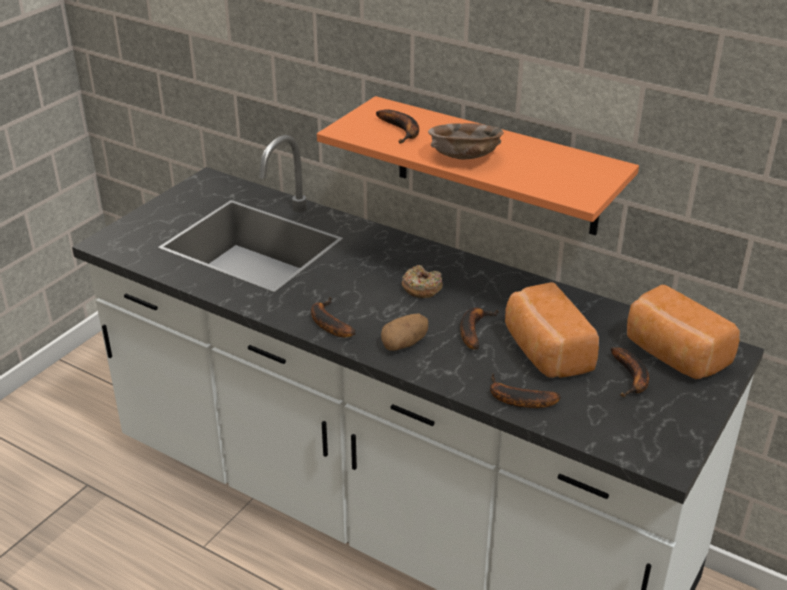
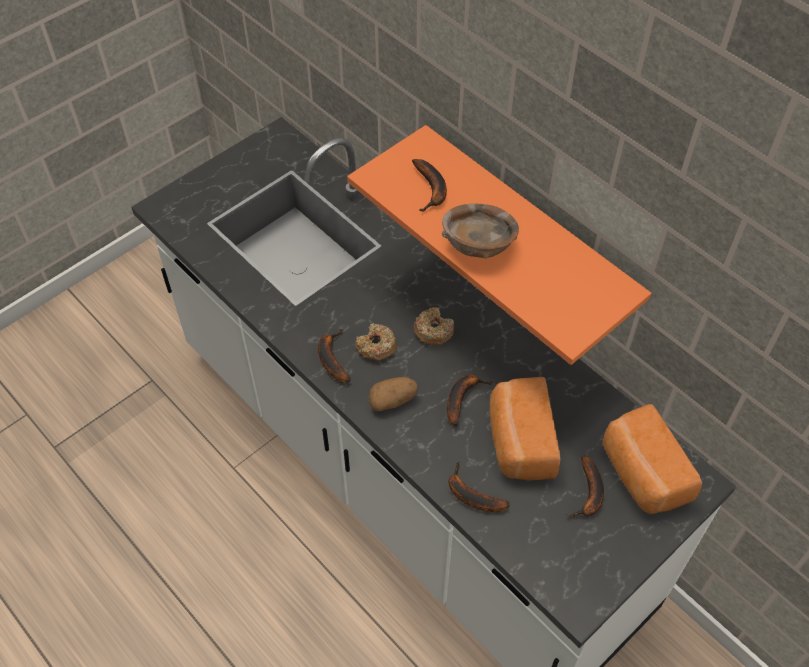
camera: 15 degrees right, 20 degrees up
(370, 308) = (376, 346): none -> donut

